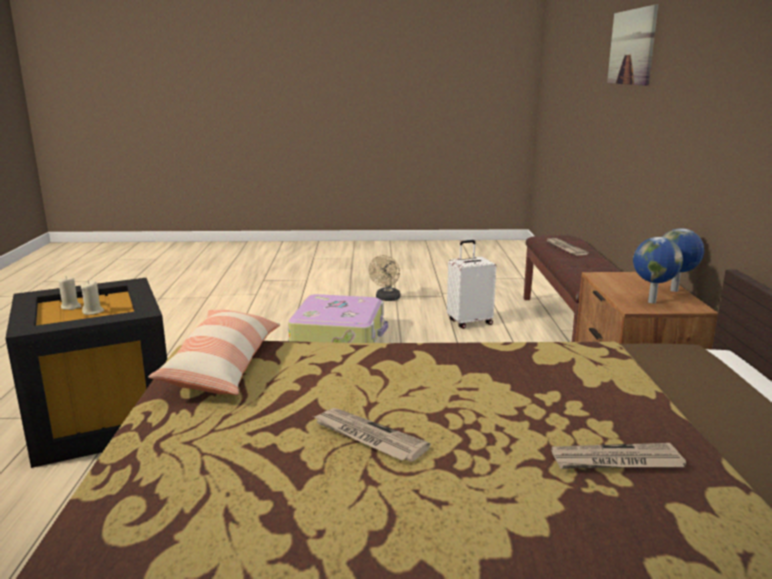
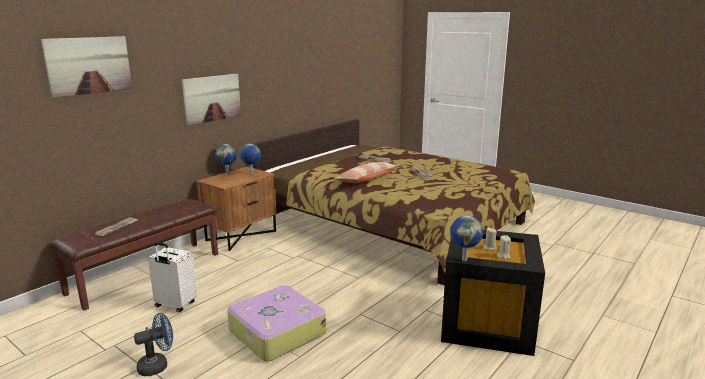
camera: 140 degrees left, 0 degrees up
(123, 283) = (464, 259): none -> globe
(223, 366) = (443, 199): pillow -> pillow (366, 179)
(386, 299) = (158, 365): beige fan -> blue fan
(714, 131) = (212, 98): none -> picture

